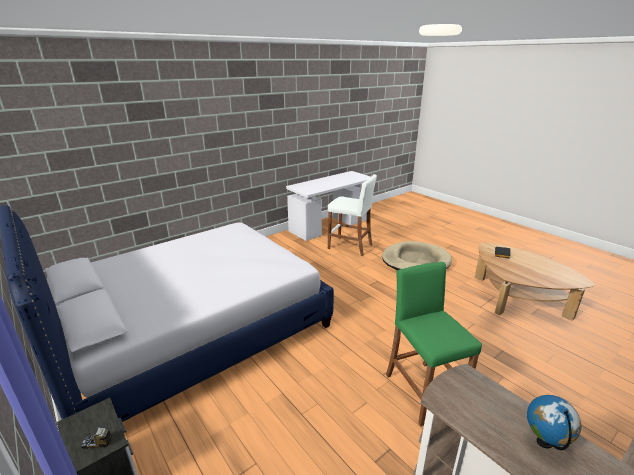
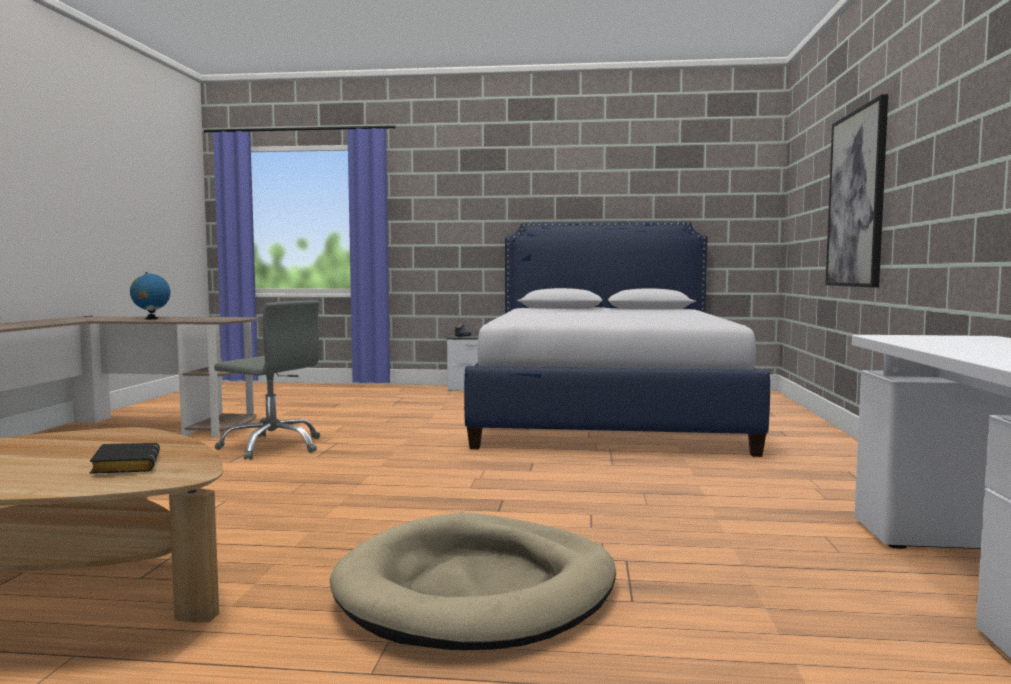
camera: 135 degrees right, 20 degrees down
(165, 156) = (857, 199): none -> picture
(350, 246) = (738, 554): white stool -> none
(423, 391) = (272, 446): green stool -> grey office chair

